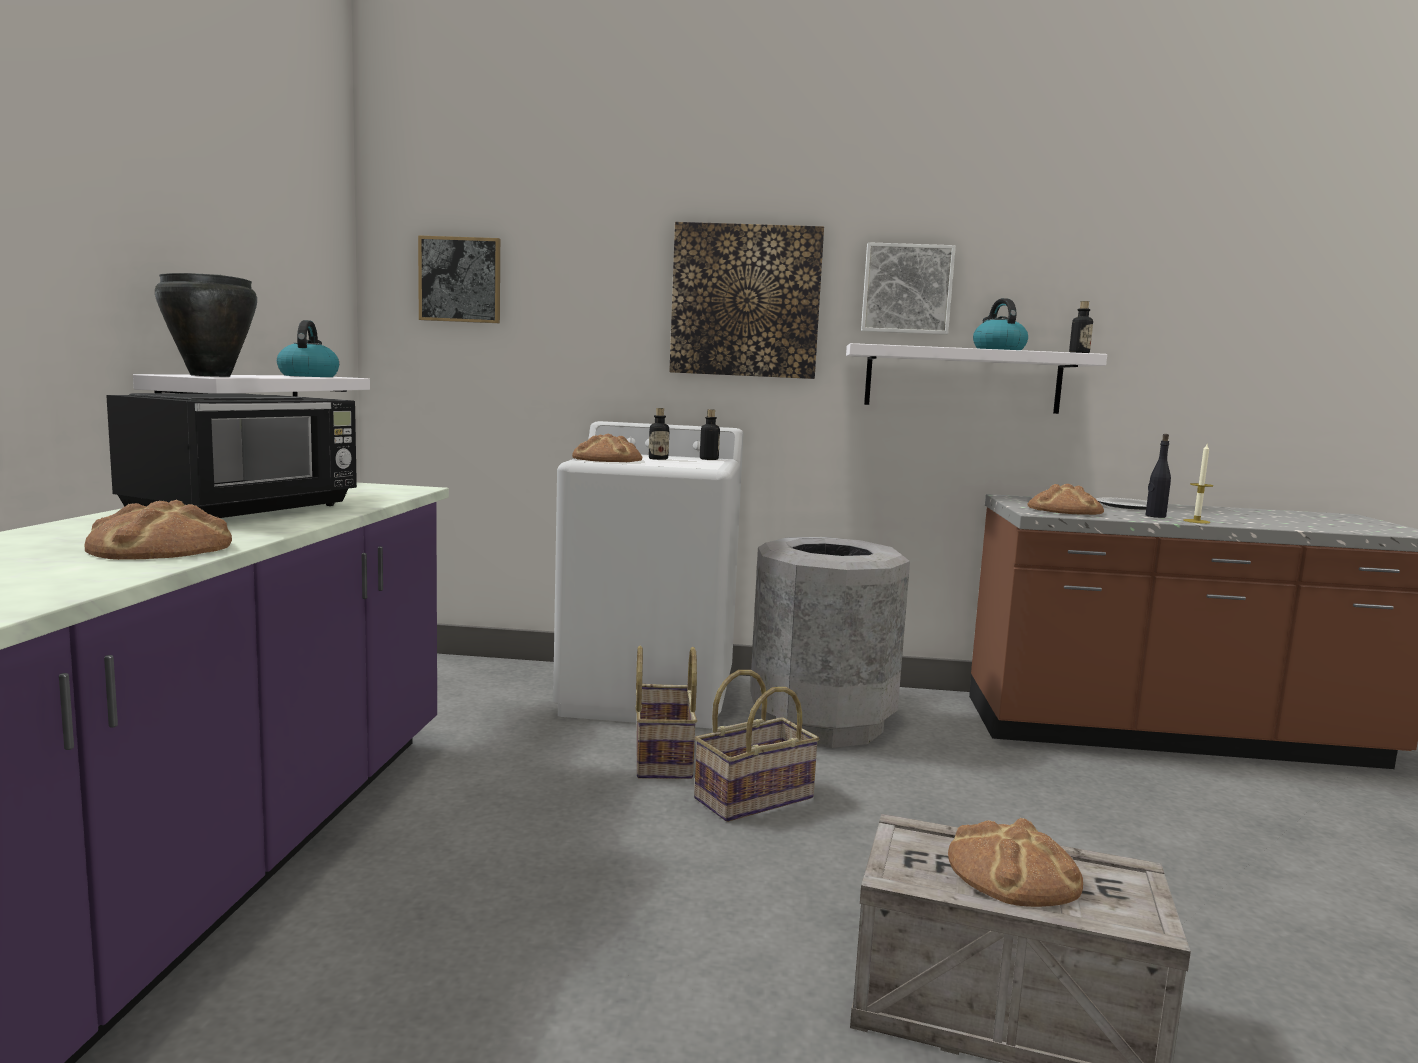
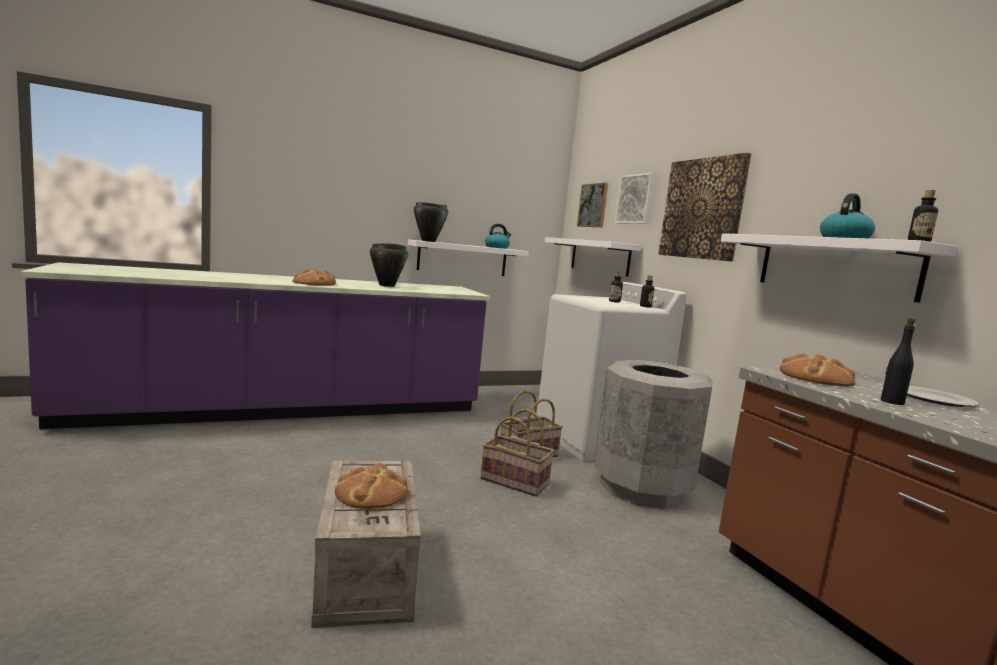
camera: 60 degrees right, 0 degrees up
(247, 510) = (387, 285): black microwave -> black cooking pot
(502, 379) = (599, 257): none -> white shelf
(607, 459) = (583, 297): bread -> none
(906, 289) = (800, 193): picture -> picture (636, 199)
(1196, 521) = (912, 413): candle -> none

